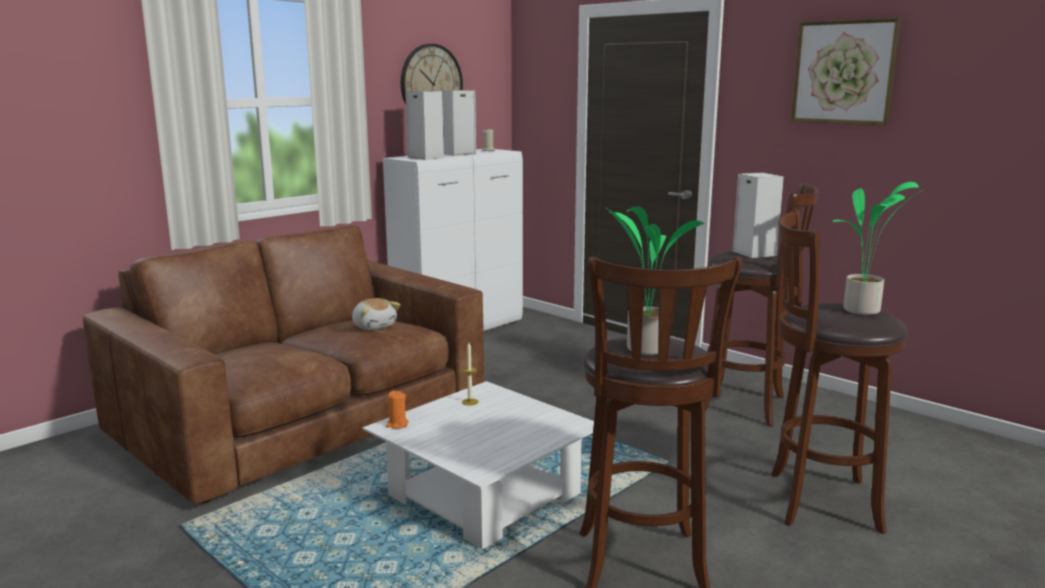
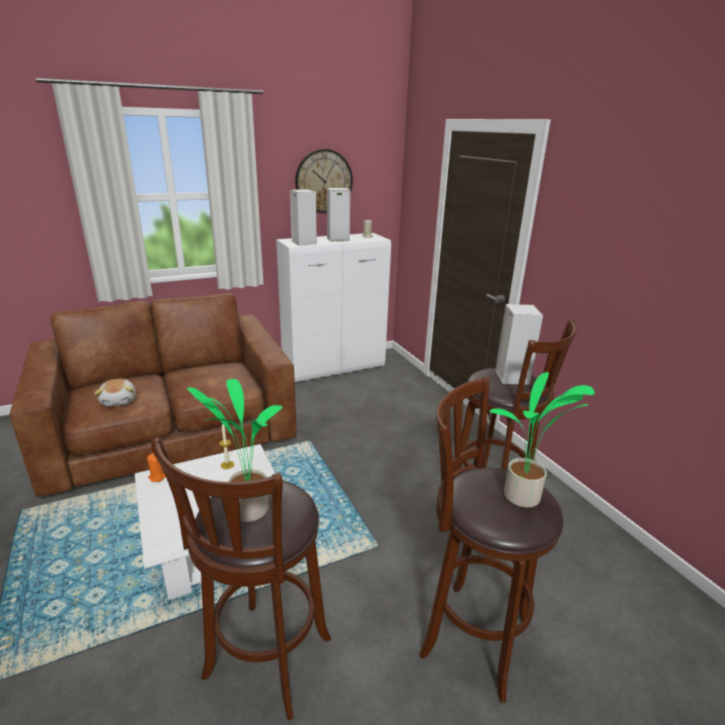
camera: 20 degrees right, 10 degrees up
(374, 326) = (213, 378): plush toy -> plush toy (119, 401)
(844, 72) = (640, 213): picture -> none

